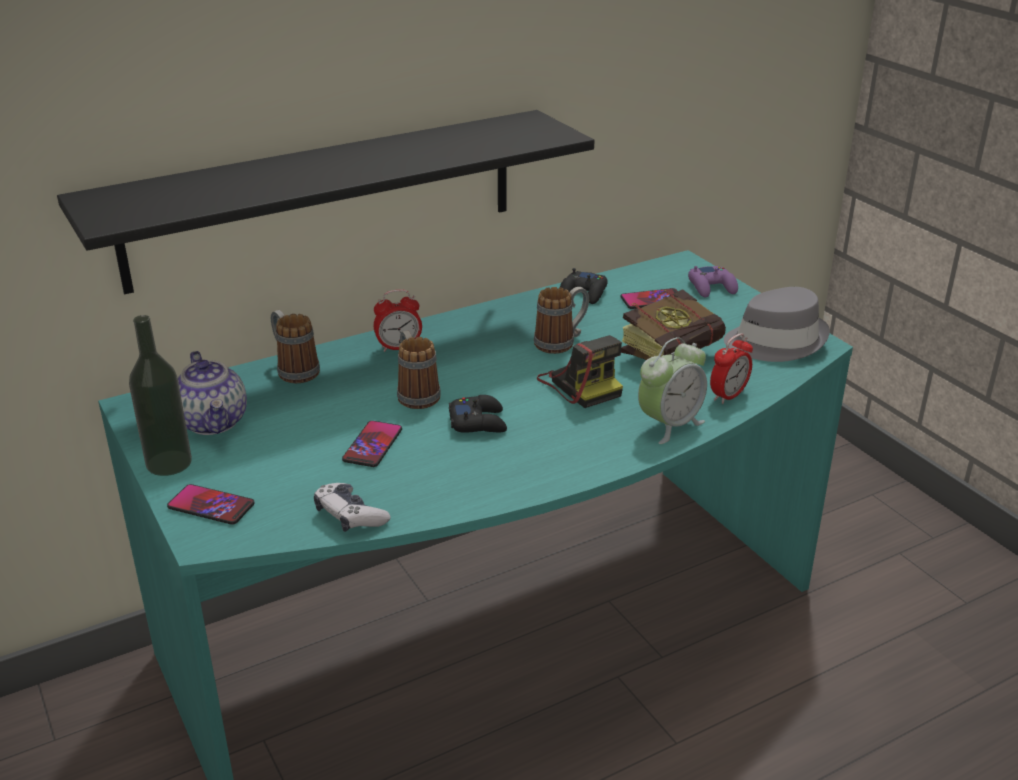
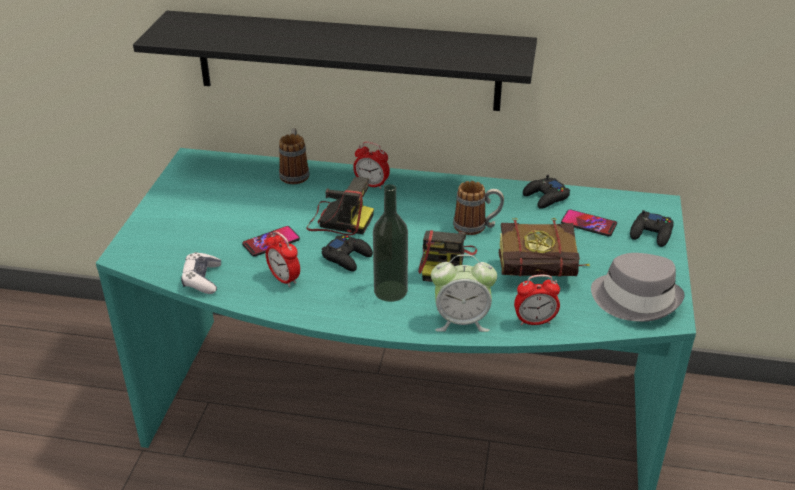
camera: 40 degrees right, 5 degrees up
(169, 463) = (163, 201): bottle -> bottle (390, 291)
(211, 506) = (149, 237): phone -> none
(214, 422) = (214, 187): teapot -> none
(415, 393) = (338, 220): mug -> camera
(443, 472) = (284, 279): none -> alarm clock
(712, 287) = (651, 234): purple game controller -> black game controller

